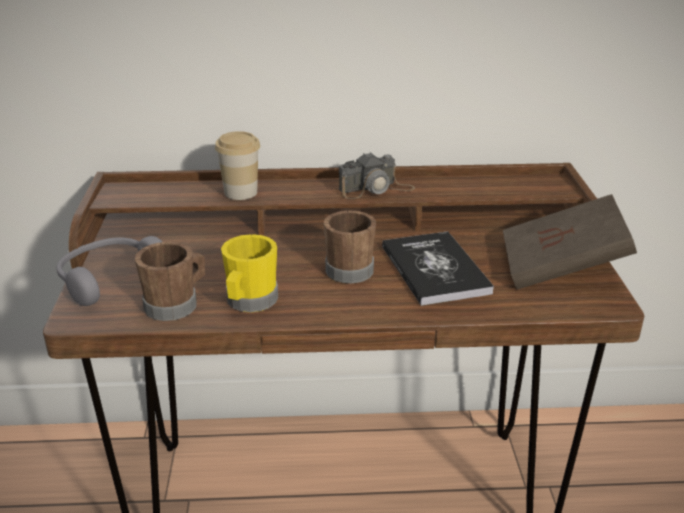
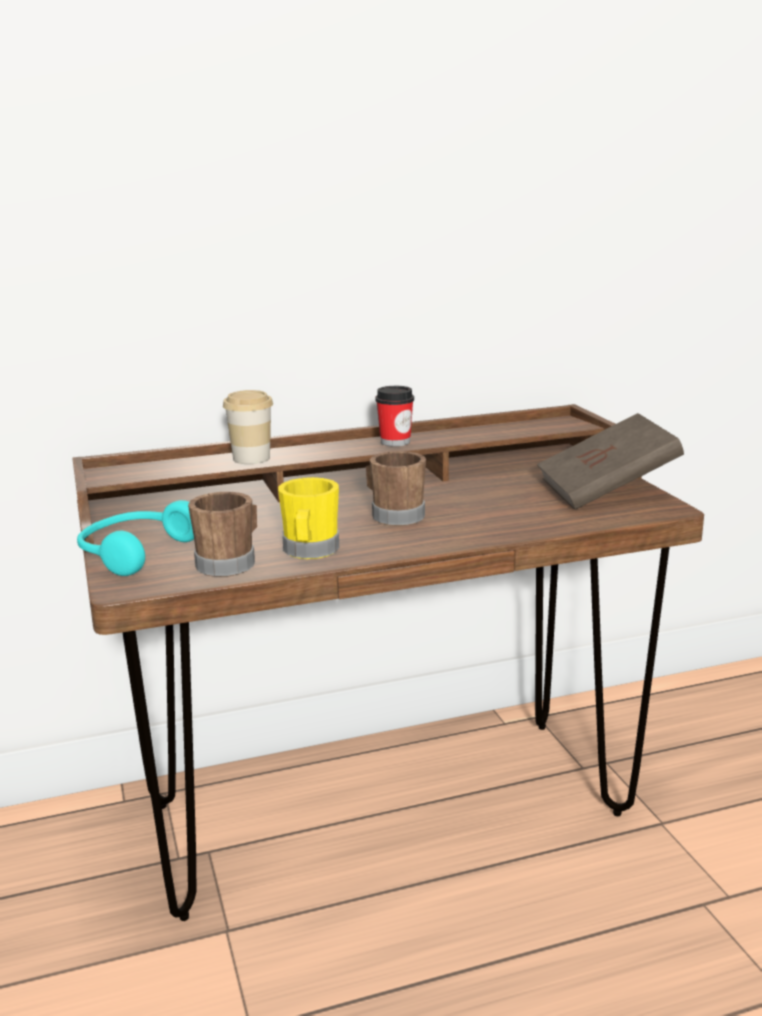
camera: 15 degrees left, 10 degrees down
(108, 278) = (134, 553): grey headphones -> turquoise headphones
(376, 189) = (395, 442): camera -> cup
(434, 269) = (484, 505): book -> none

